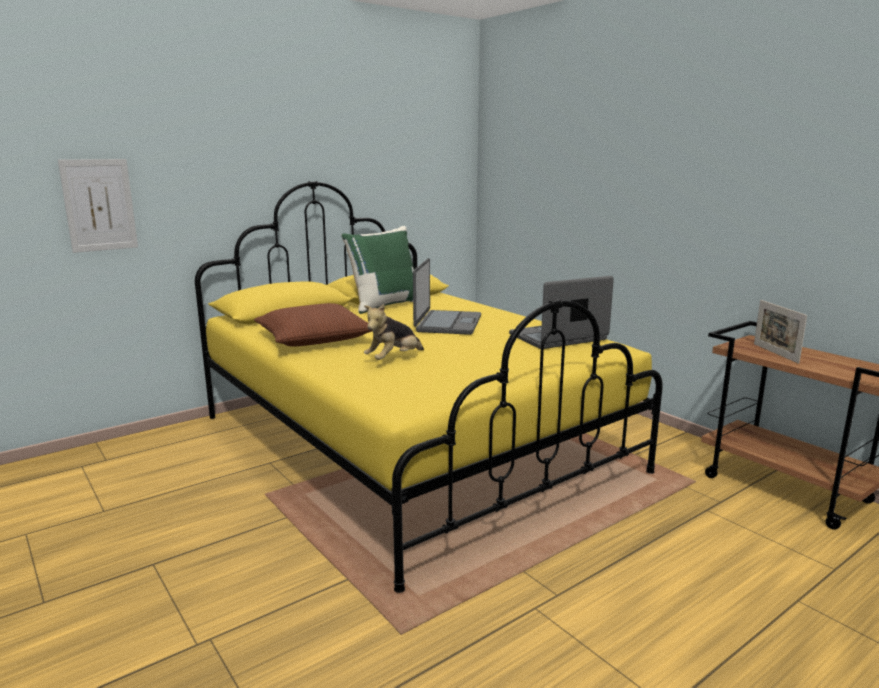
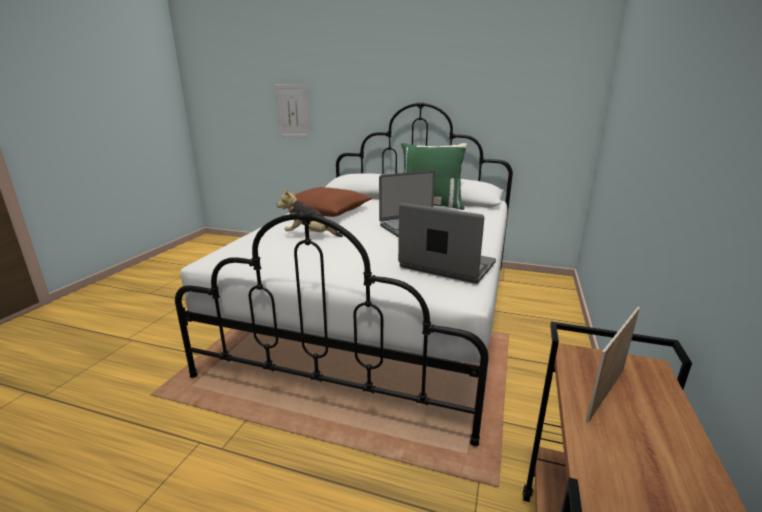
camera: 55 degrees right, 5 degrees up
(411, 443) = (383, 311): yellow bed -> white bed

